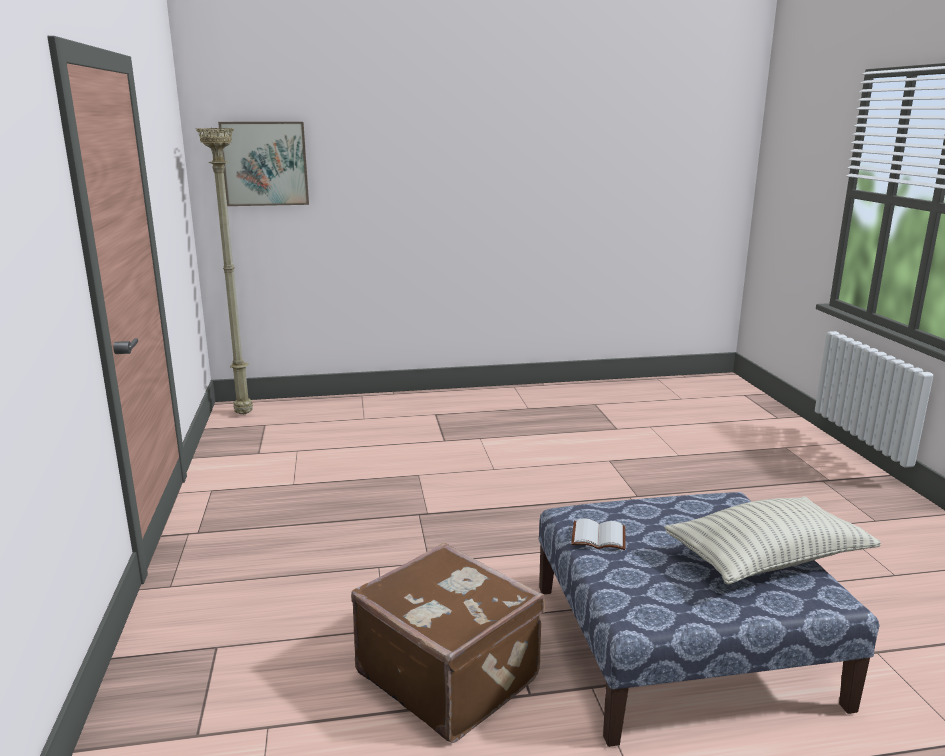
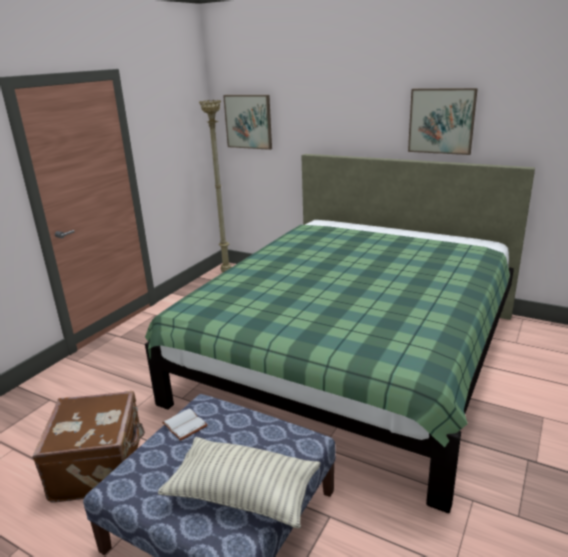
camera: 40 degrees right, 5 degrees up
(554, 153) = (441, 121): none -> picture
(558, 454) = (352, 356): none -> green bed

